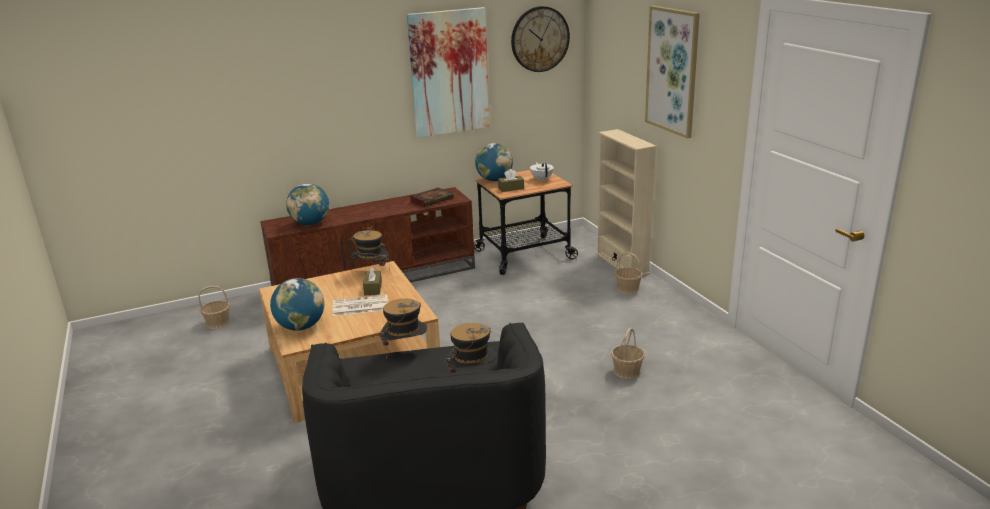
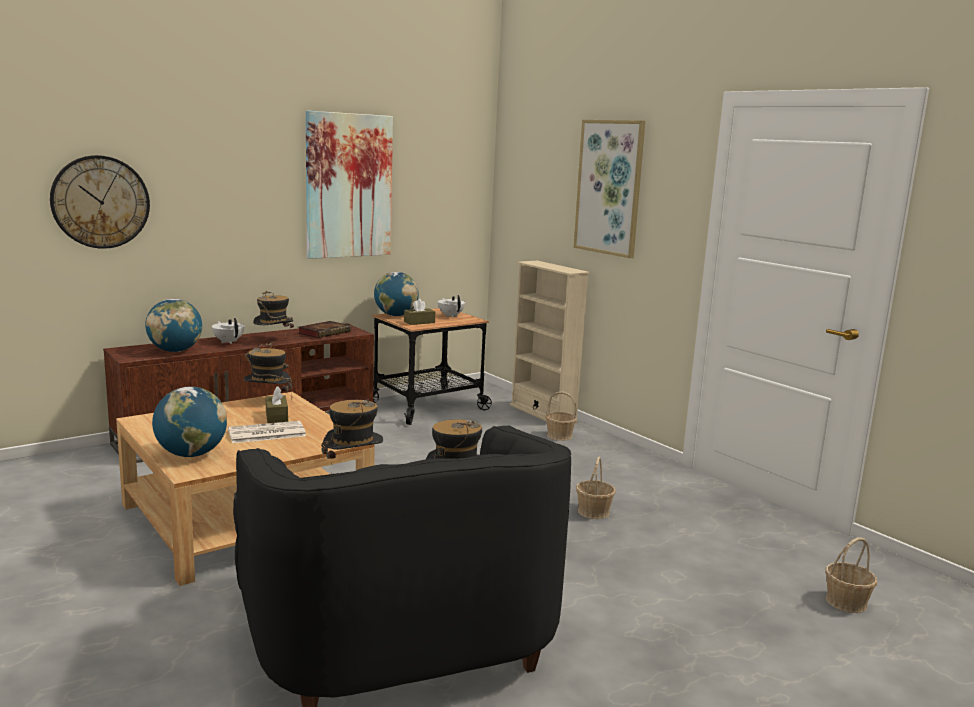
camera: 15 degrees left, 10 degrees down
(218, 323) = (38, 480): basket -> basket (846, 602)
(353, 212) = (228, 342): none -> white teapot
(388, 210) = (274, 341): none -> hat
(540, 39) = (447, 161): wall clock -> wall clock (100, 202)

